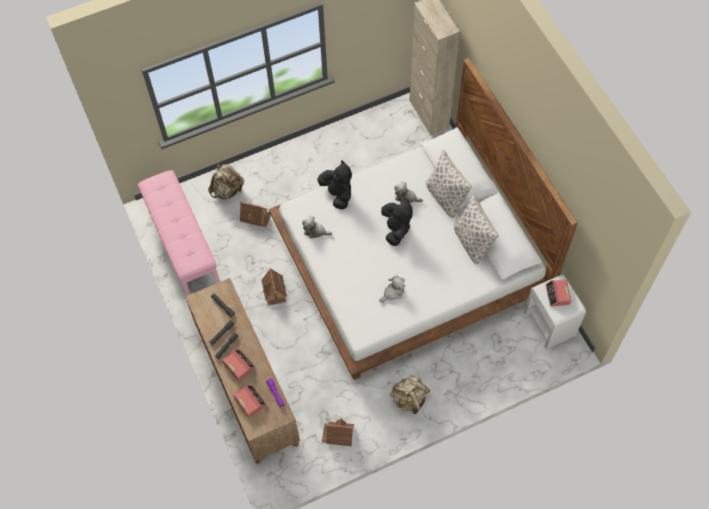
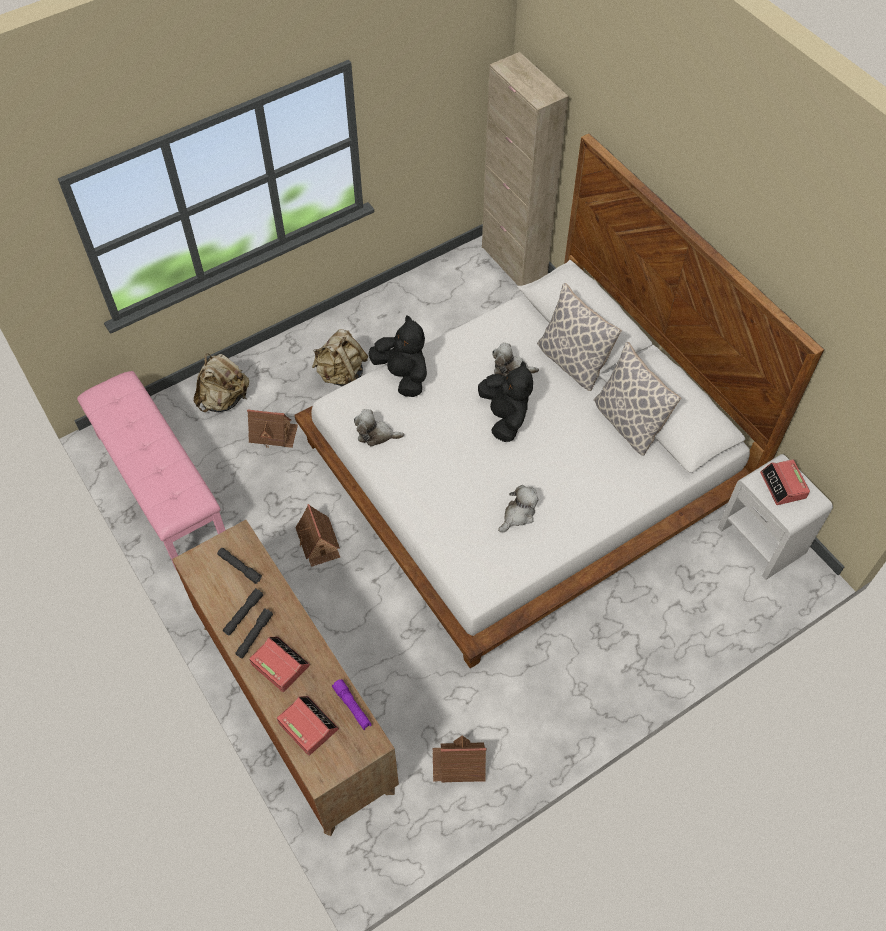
camera: 10 degrees left, 5 degrees down
(409, 399) = (566, 688): beige backpack -> beige backpack (341, 375)

